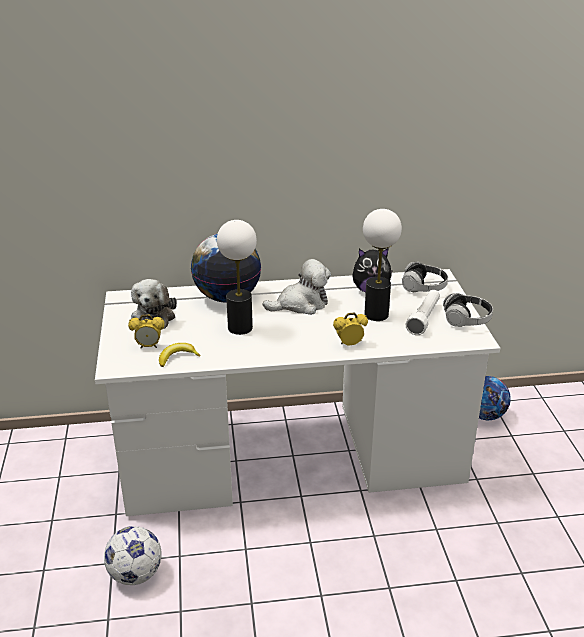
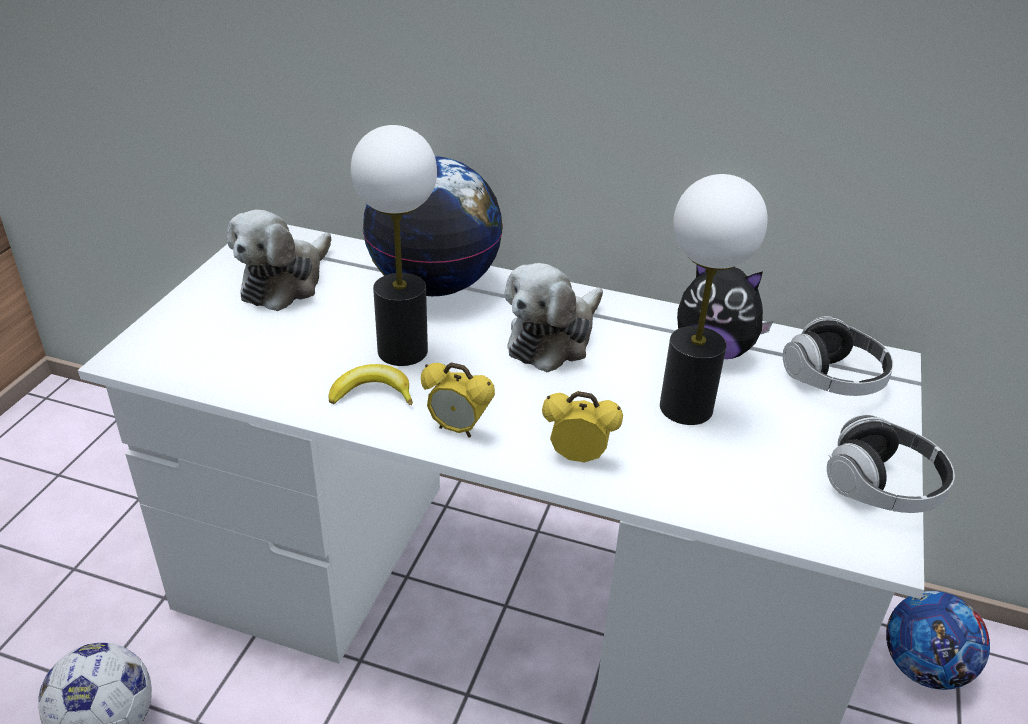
camera: 25 degrees right, 5 degrees up
(149, 346) = (220, 336): alarm clock -> alarm clock (457, 429)
(177, 357) = (243, 374): banana -> banana (372, 394)
(301, 304) = (553, 339): plush toy -> plush toy turned 120 degrees clockwise
(424, 318) = (784, 450): white flashlight -> none

